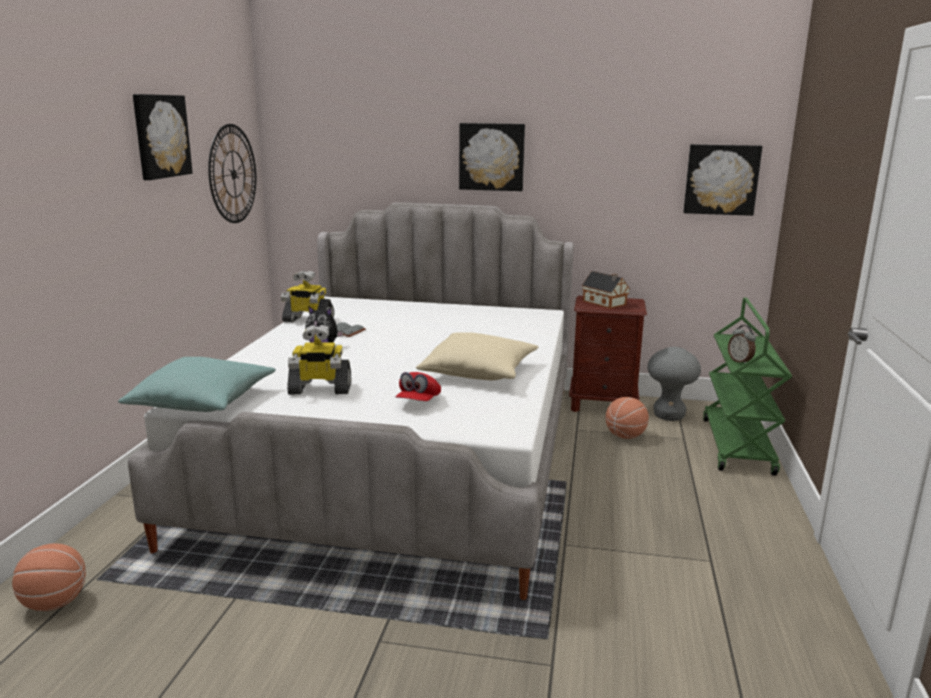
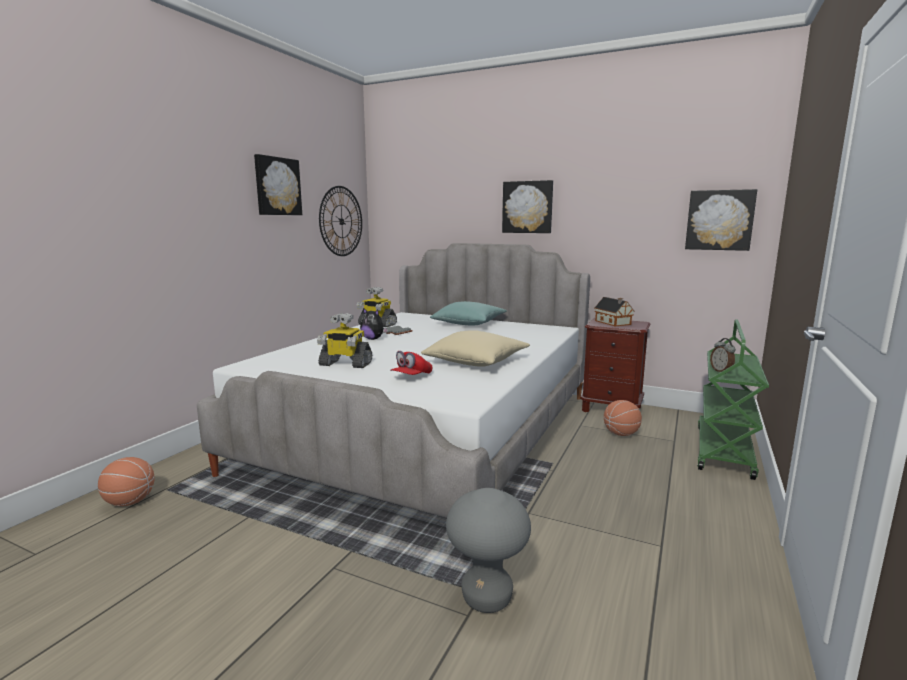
camera: 15 degrees right, 5 degrees down
(203, 402) = (257, 366): turquoise pillow -> turquoise pillow (469, 323)
(668, 416) = (667, 422): grey stool -> grey stool (486, 598)

